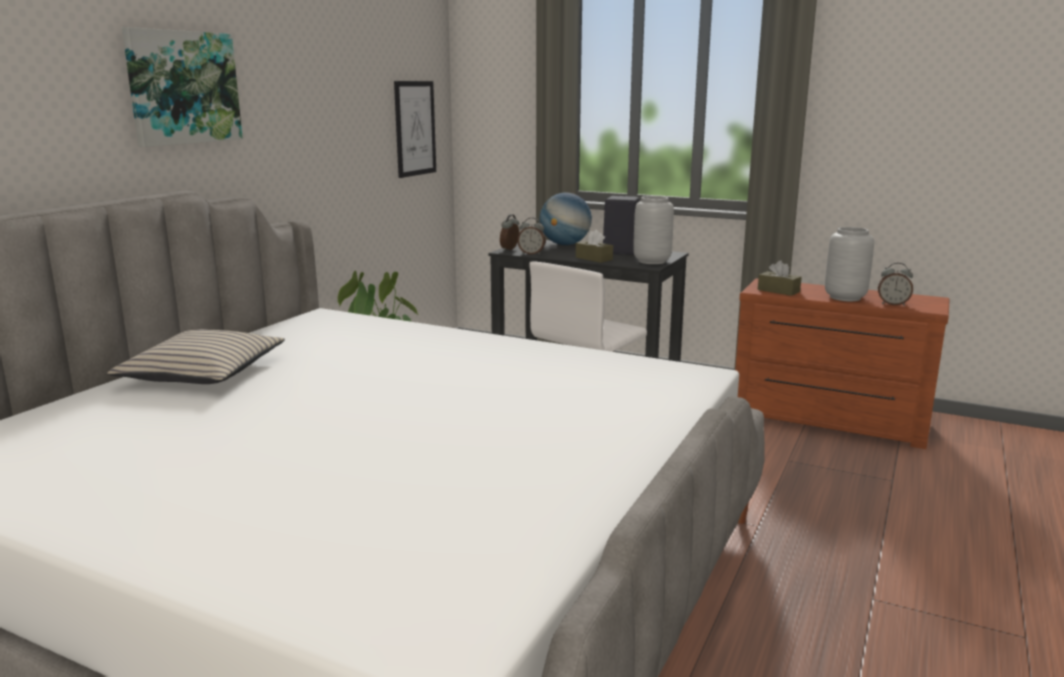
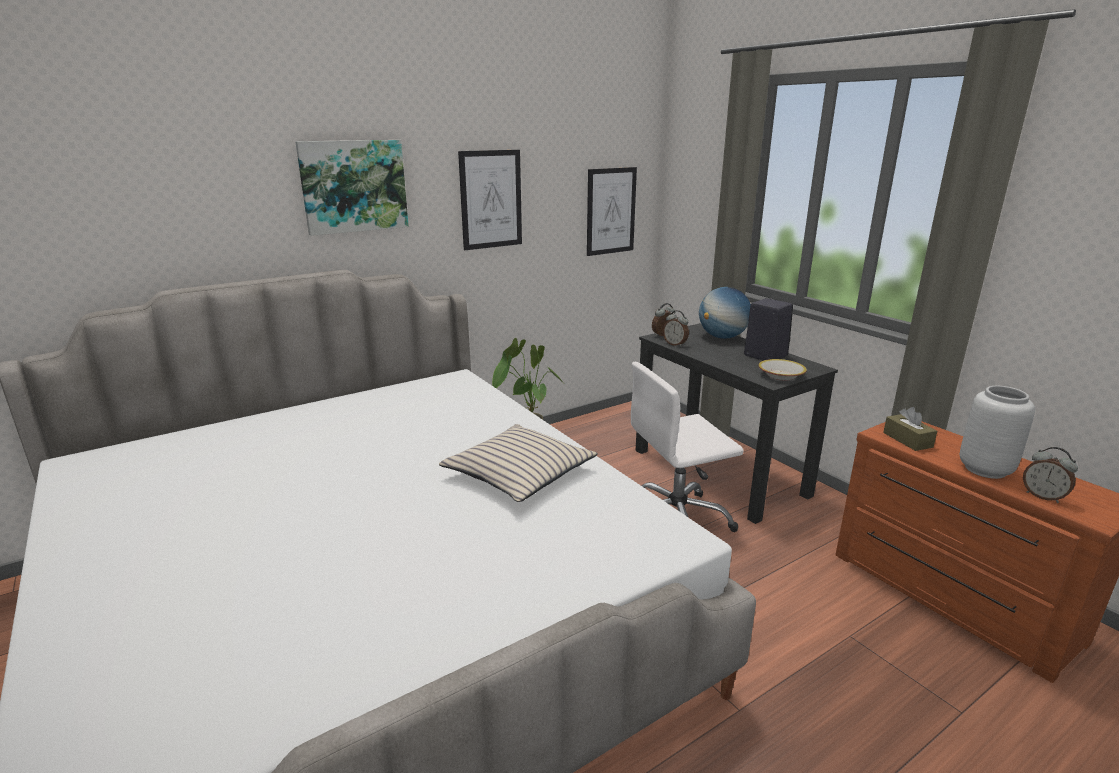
camera: 30 degrees right, 5 degrees up
(202, 373) = (310, 421): beige pillow -> beige pillow (519, 474)
(313, 111) = (491, 199): none -> picture
(594, 258) = (725, 361): brown tissue box -> none
(652, 261) = (781, 376): grey vase -> bowl

